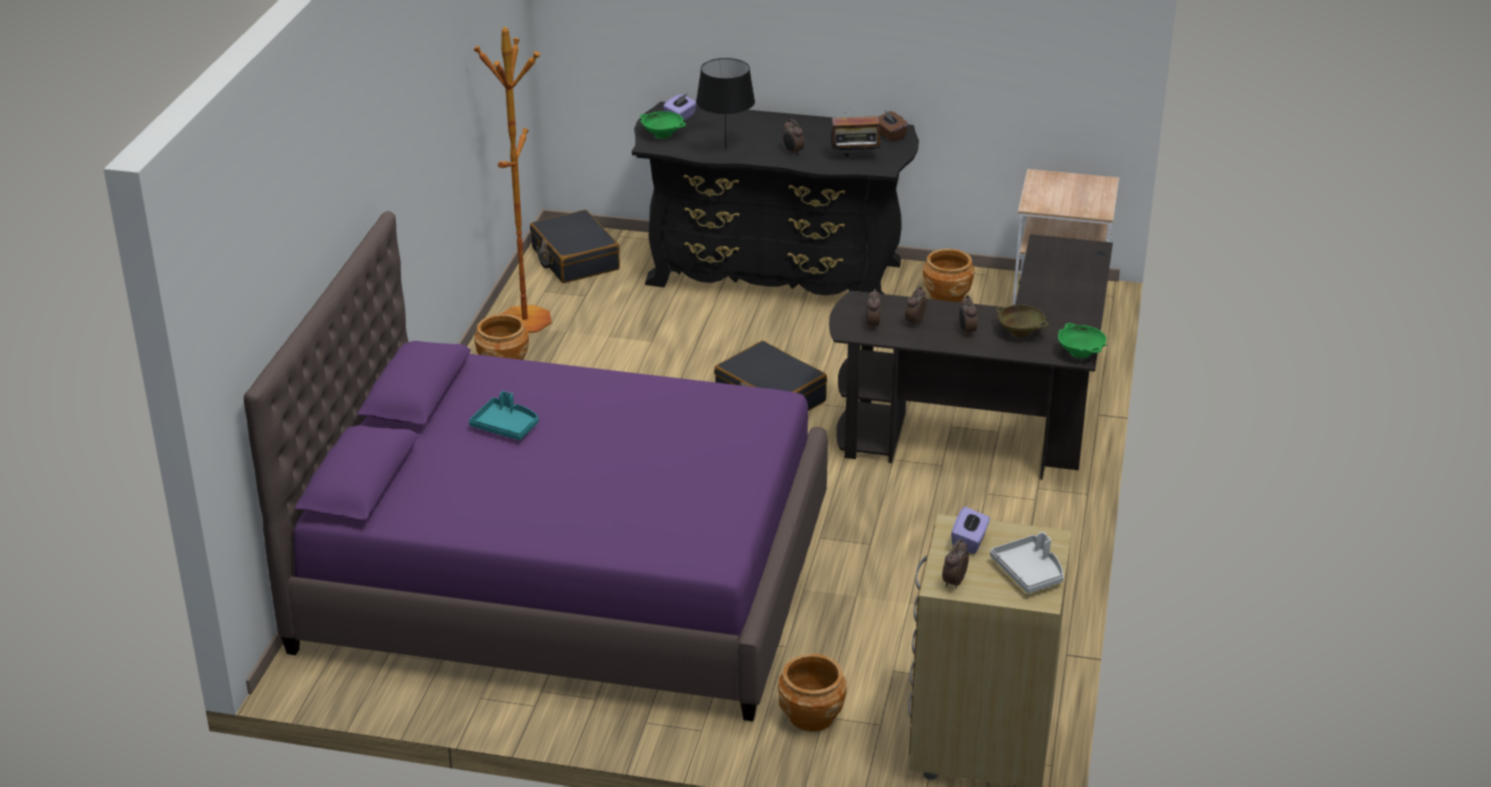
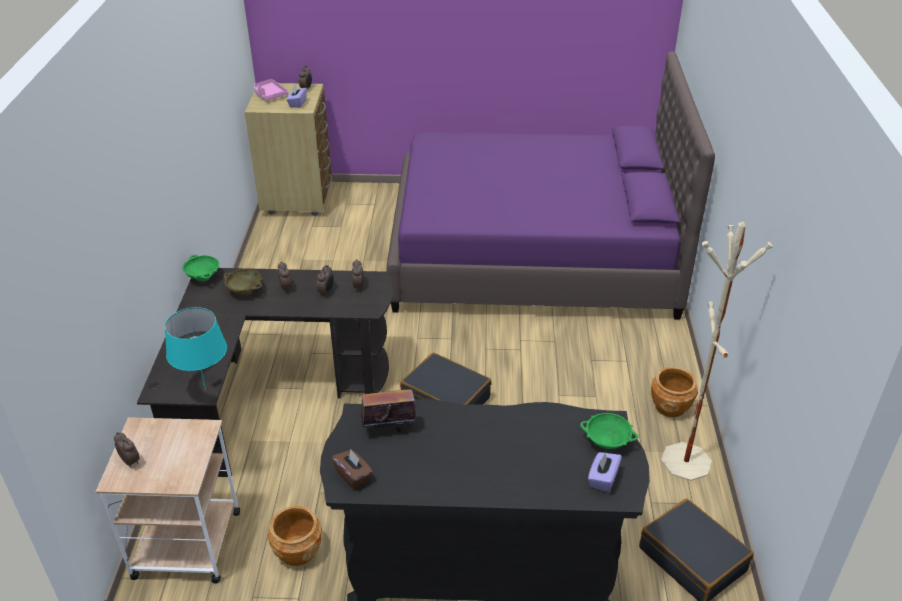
camera: 170 degrees right, 5 degrees up
(506, 426) = (577, 189): turquoise tray -> none
(524, 319) = (686, 461): orange clothes rack -> beige clothes rack
(725, 149) = (529, 426): black table lamp -> none
(792, 152) = (457, 429): alarm clock -> alarm clock (131, 461)
(811, 716) = (380, 203): brown planter -> none
(1029, 572) = (269, 95): grey tray -> pink tray
(1042, 245) = (205, 390): none -> turquoise table lamp

